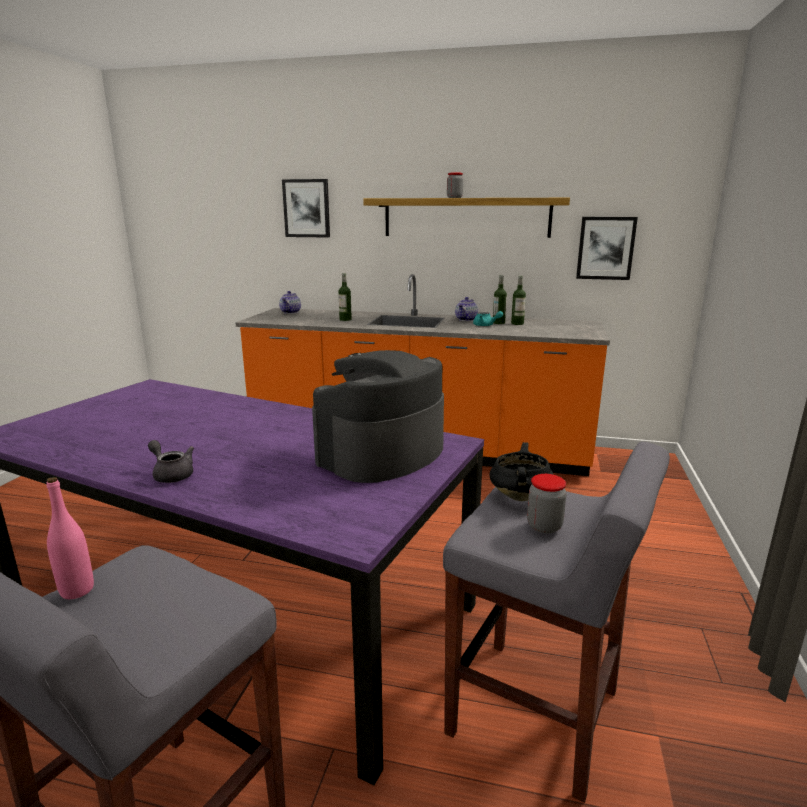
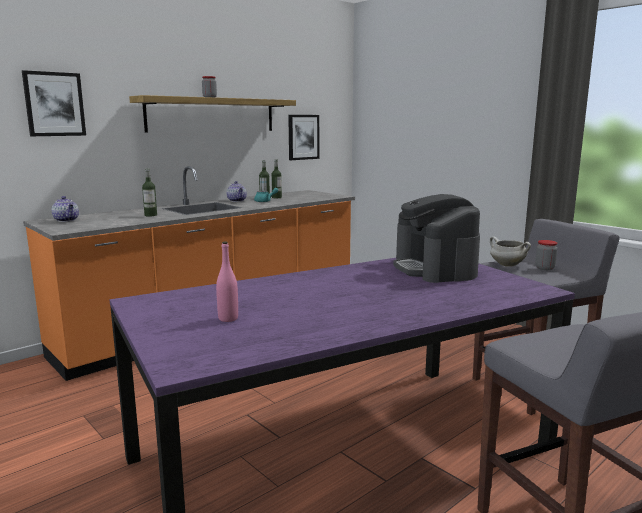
camera: 55 degrees left, 5 degrees down
(77, 590) = (548, 360): pink bottle -> pink bottle (228, 318)
(171, 474) = (403, 314): grey teapot -> none
(519, 496) = (506, 265): black cooking pot -> white cooking pot

